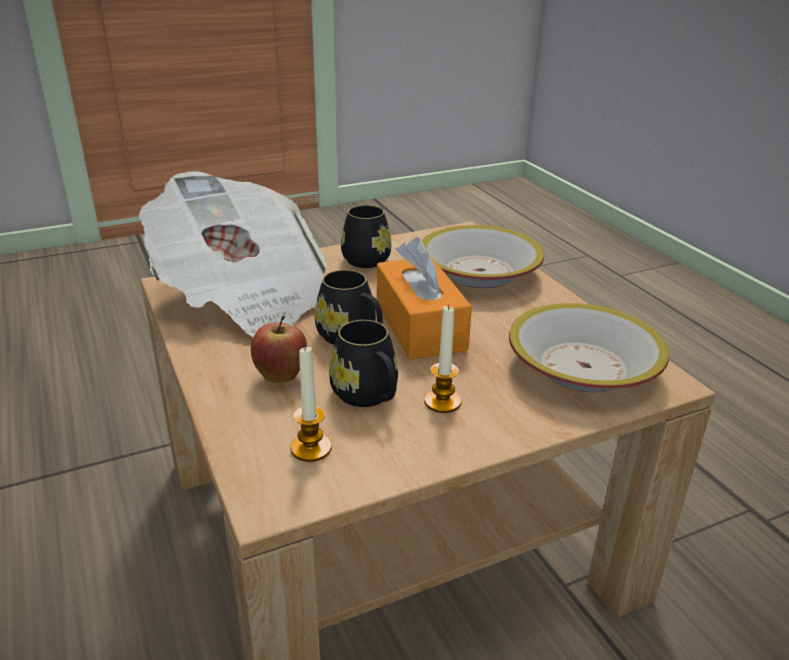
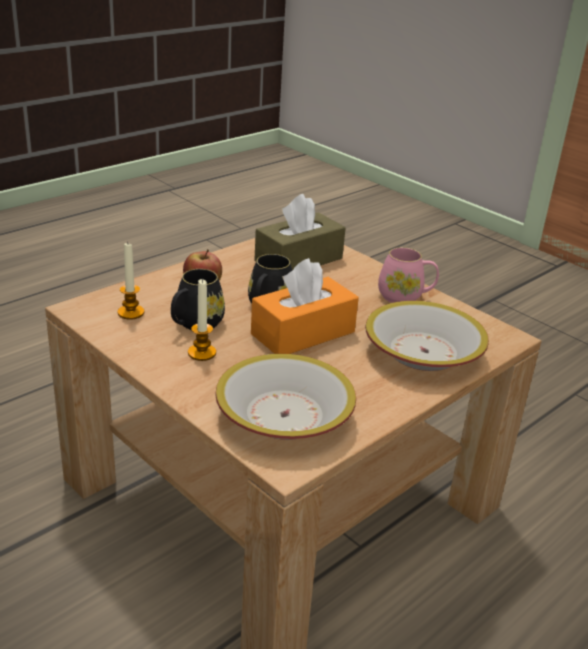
camera: 70 degrees right, 0 degrees up
(244, 297) = (298, 260): newspaper -> brown tissue box
(369, 257) = (405, 297): black mug -> pink mug

